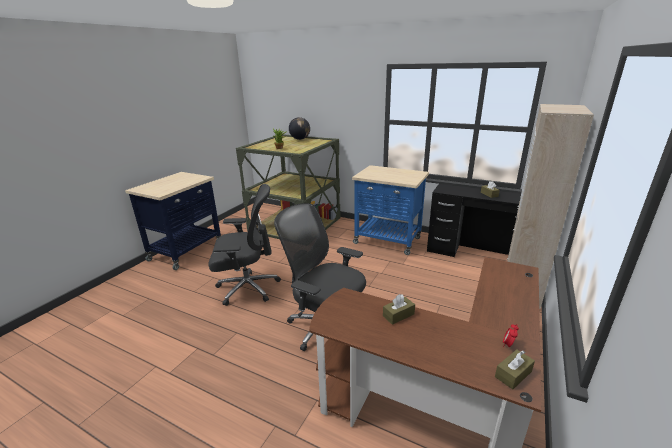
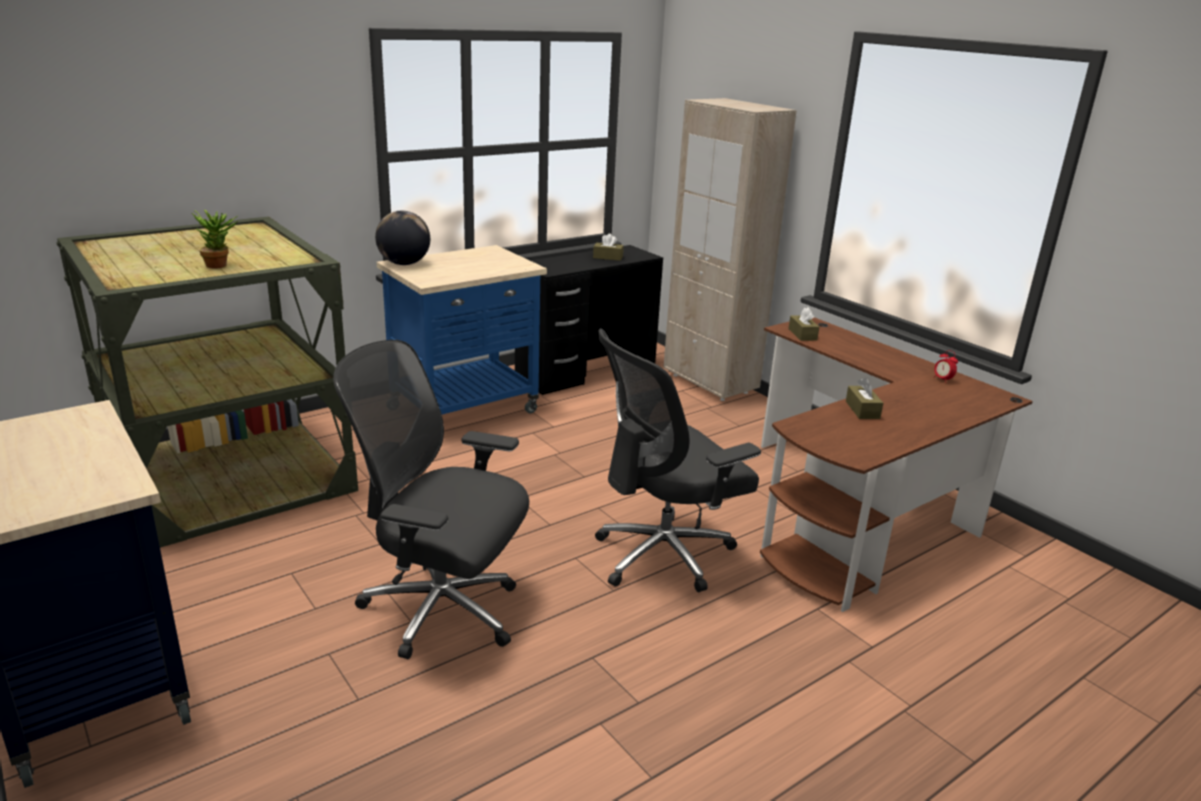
camera: 65 degrees left, 0 degrees up
(247, 289) = (444, 611): office chair -> office chair turned 90 degrees counterclockwise
(300, 139) = (173, 237): globe -> globe (404, 264)
(513, 374) = (986, 393): brown tissue box -> brown tissue box (802, 334)

